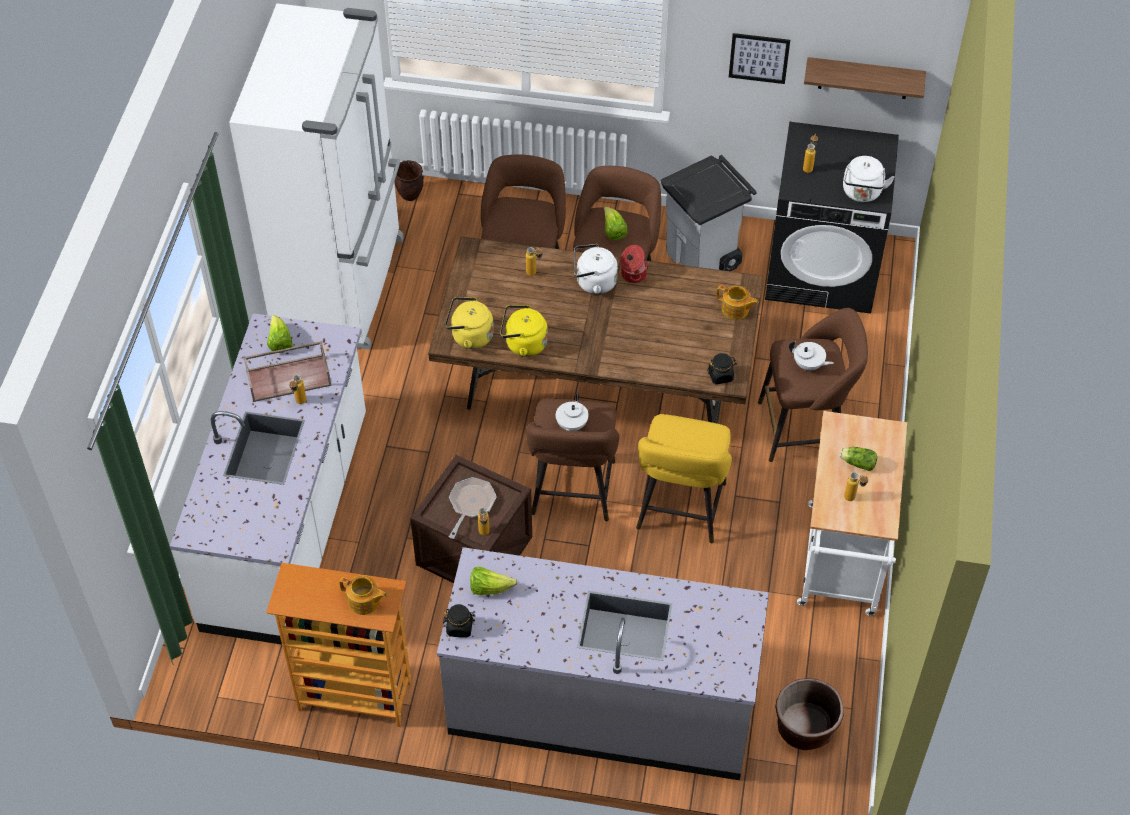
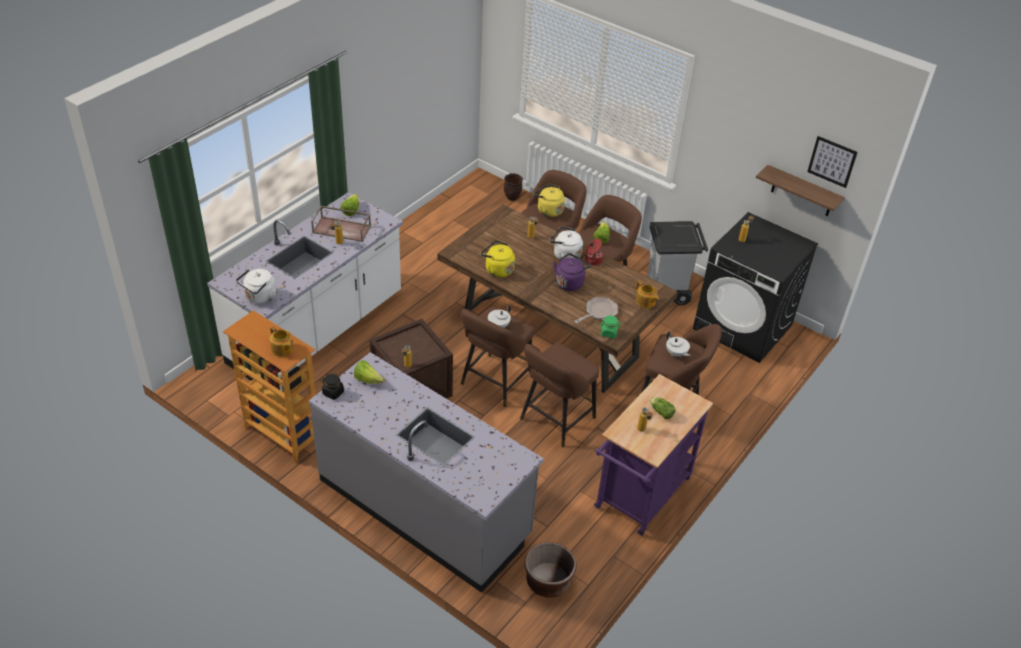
camera: 25 degrees right, 10 degrees down
(342, 286) = (439, 226): white fridge -> none
(469, 336) = (468, 254): yellow kettle -> yellow kettle (548, 210)
(470, 504) = (411, 348): frying pan -> frying pan (599, 312)
(626, 322) = (570, 282): none -> purple kettle
(680, 511) = (555, 421): yellow stool -> brown stool
(721, 376) = (609, 333): black jar -> green jar
(759, 58) = (736, 157): picture -> picture (832, 161)
(841, 567) = (639, 498): white cart -> purple cart
(862, 193) = (770, 265): white kettle -> white kettle (259, 298)

